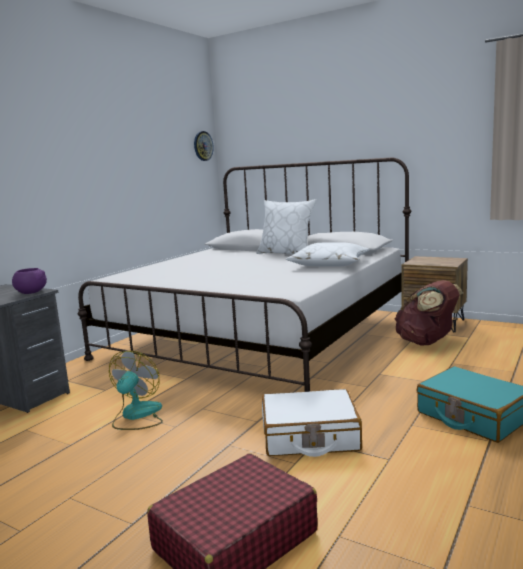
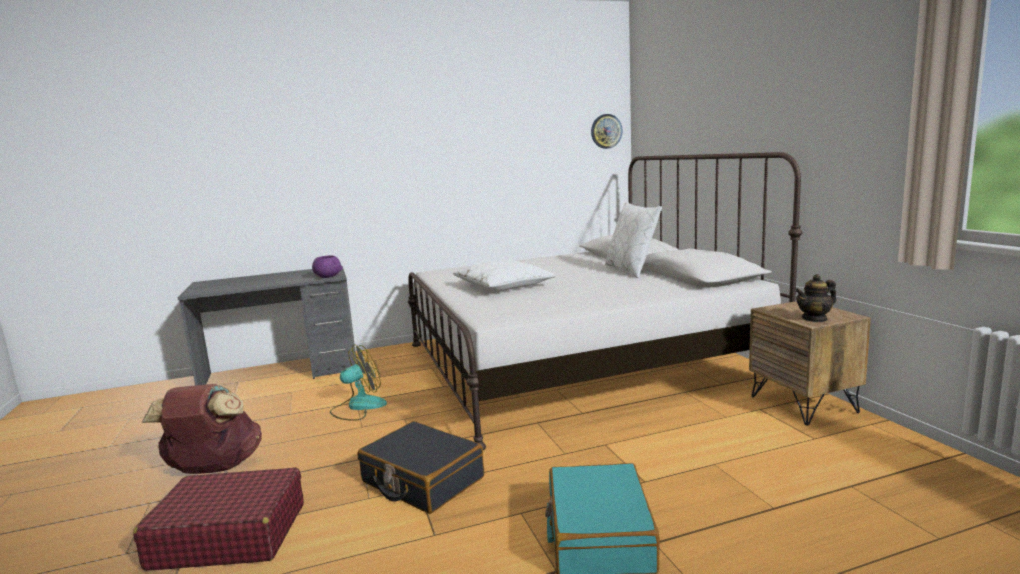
camera: 40 degrees right, 0 degrees up
(310, 436) = (422, 480): white suitcase -> black suitcase
(329, 264) = (626, 293): white pillow -> white pillow (503, 286)
(427, 342) = (738, 426): brown backpack -> brown backpack (213, 469)
(447, 263) = (815, 319): none -> teapot

